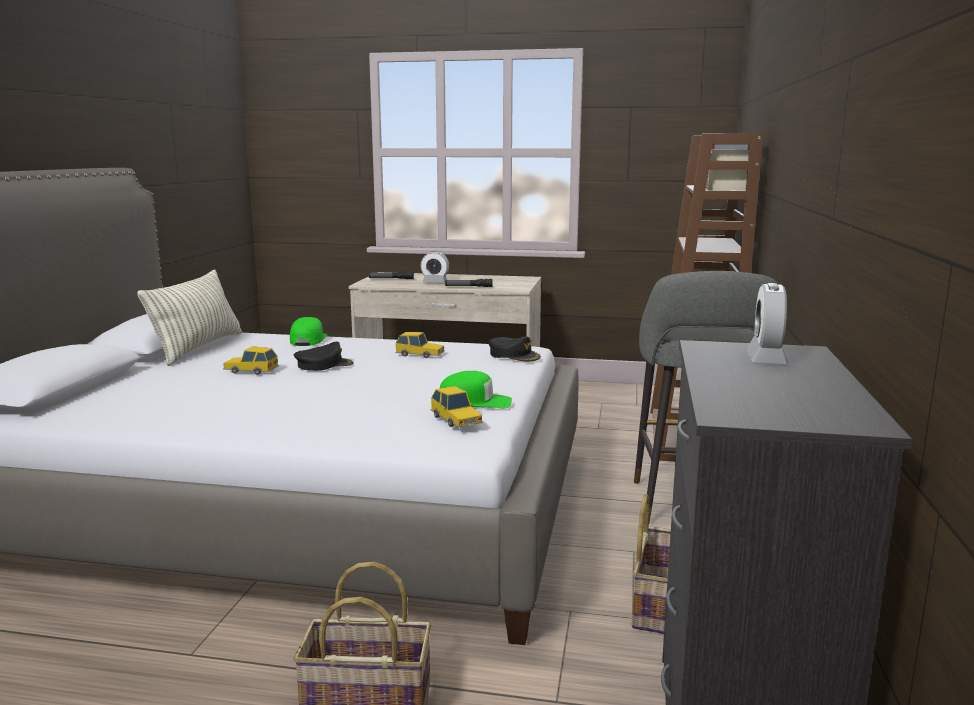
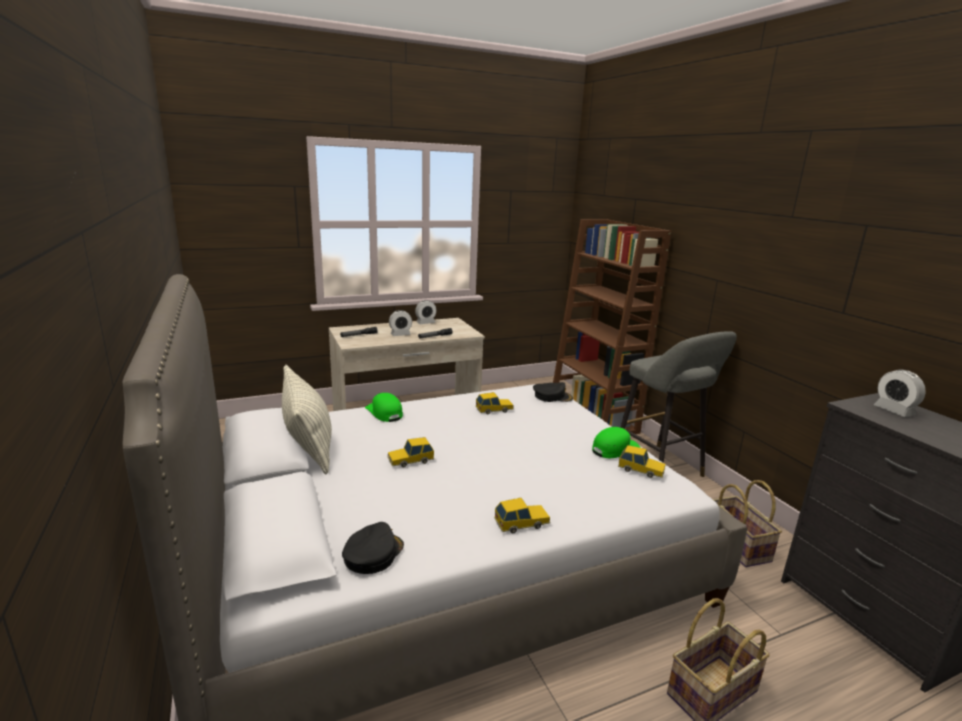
camera: 35 degrees left, 5 degrees up
(239, 425) = (521, 523): none -> toy car
(324, 365) = (453, 438): black cap -> black cap (373, 554)
(488, 277) = (425, 323): none -> alarm clock

